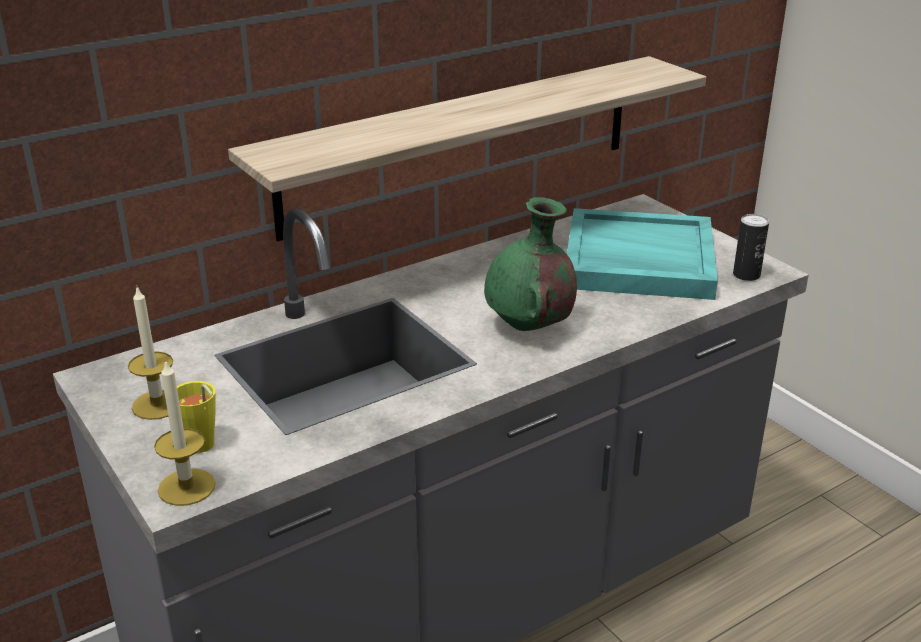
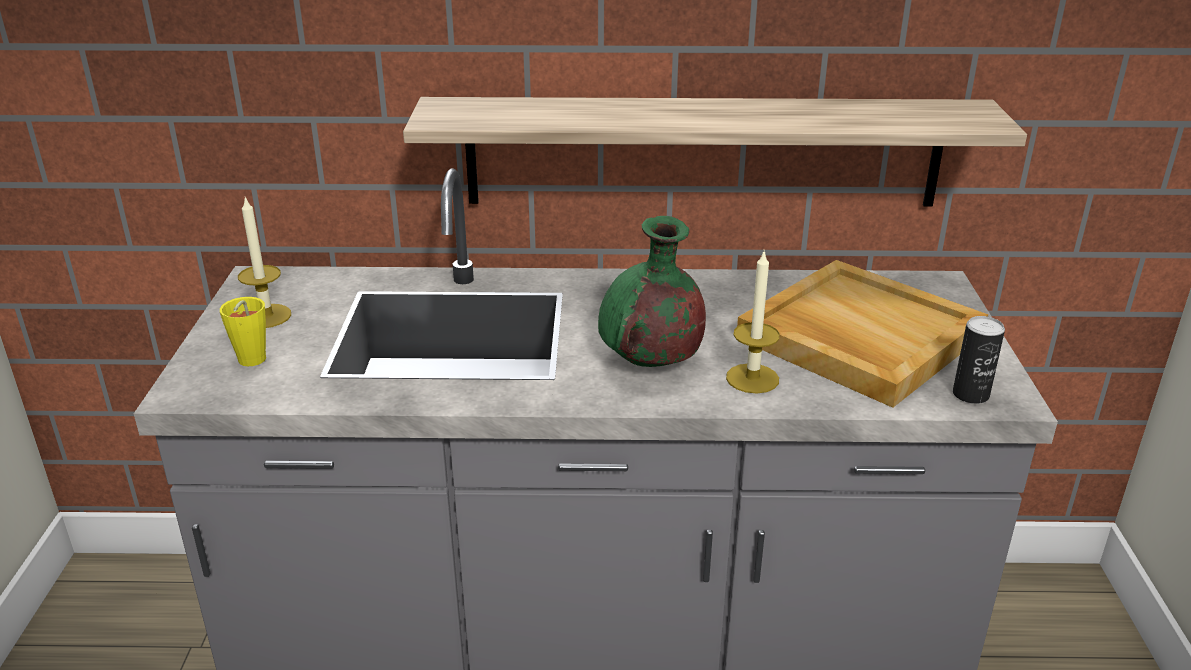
camera: 35 degrees right, 0 degrees up
(186, 487) = (198, 389): candle -> candle (752, 378)
(637, 260) = (857, 337): turquoise tray -> beige tray

